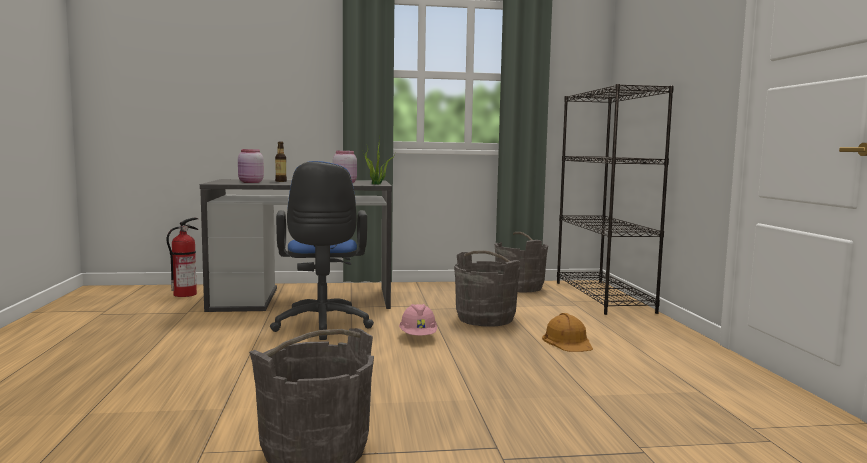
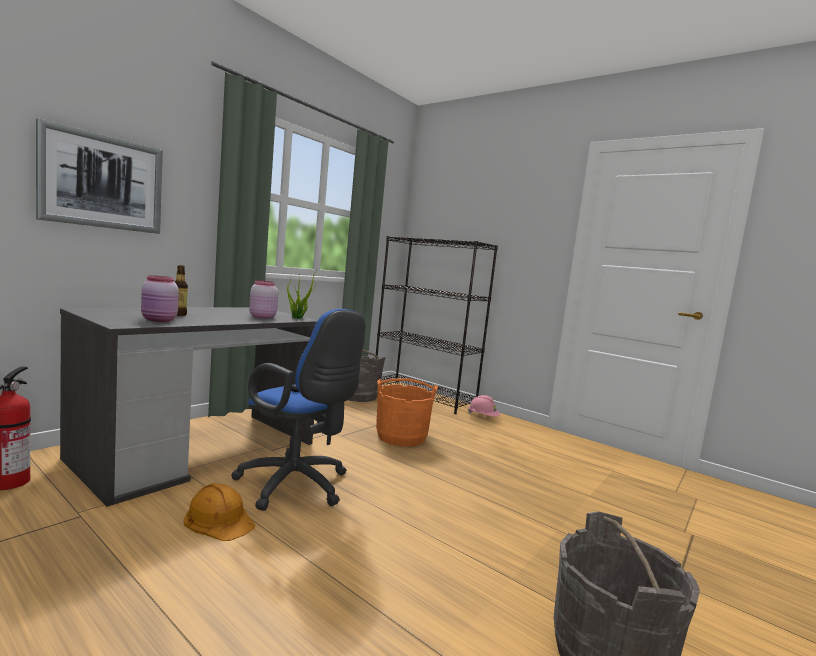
camera: 45 degrees left, 0 degrees up
(258, 85) = (103, 182): none -> picture
(418, 337) = (398, 473): pink hard hat -> pink hard hat (483, 417)
(485, 319) = (401, 437): grey bucket -> orange bucket
(568, 341) = (487, 447): orange hard hat -> orange hard hat (219, 519)

